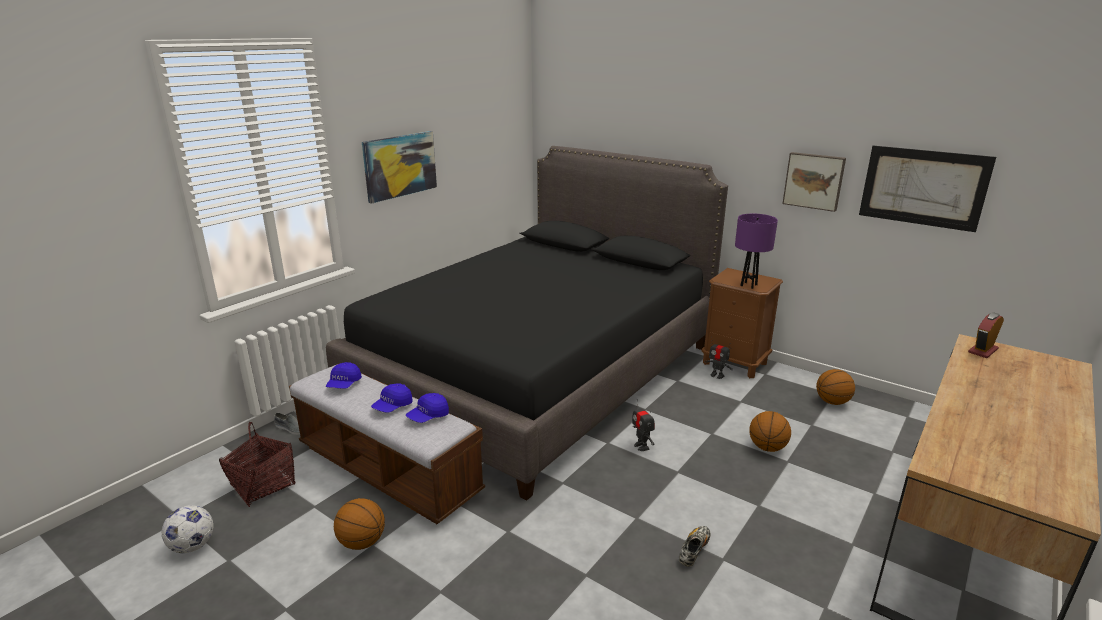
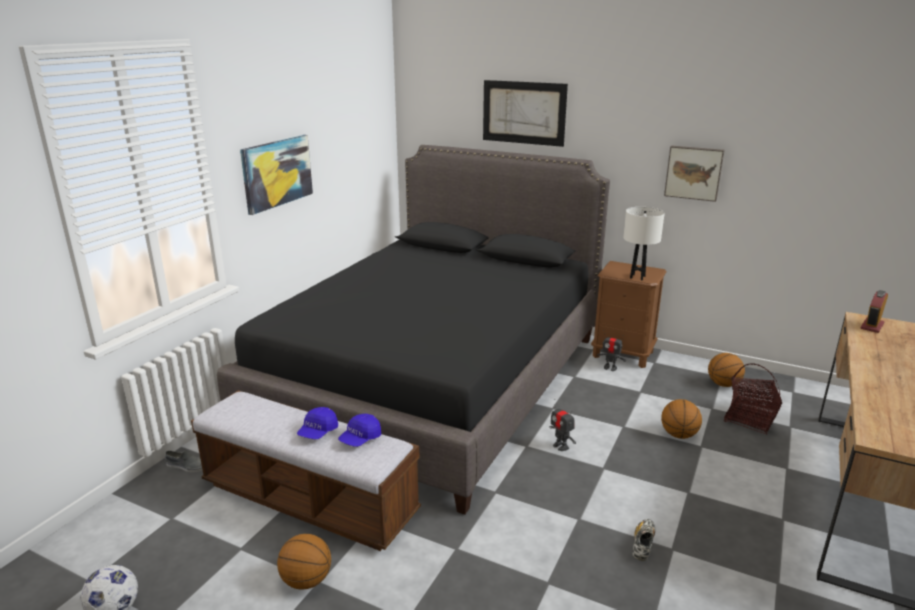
camera: 10 degrees left, 0 degrees up
(263, 485) = (174, 532): basket -> basket (749, 419)
(344, 384) = (255, 413): blue cap -> none
(749, 285) = (637, 277): purple table lamp -> white table lamp
(923, 187) = (798, 175): picture -> picture (523, 112)

